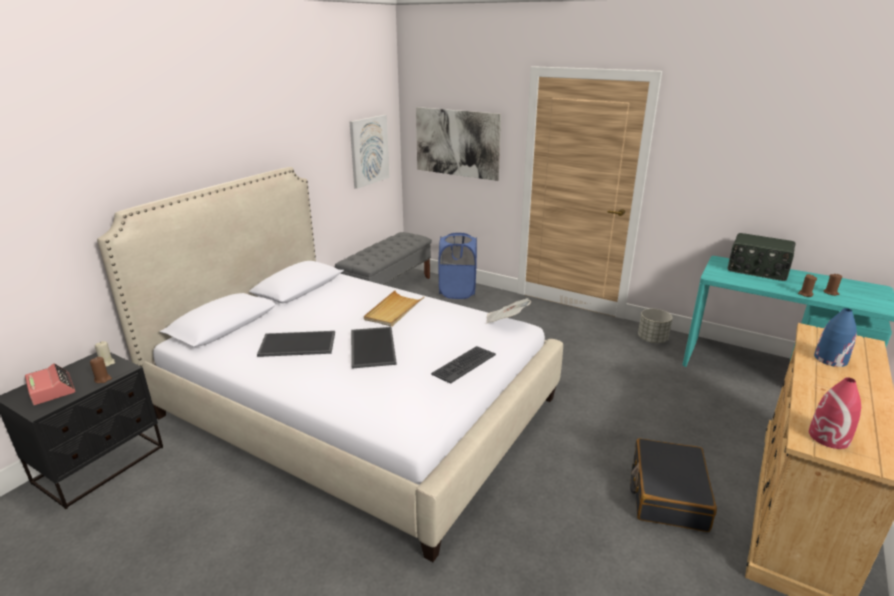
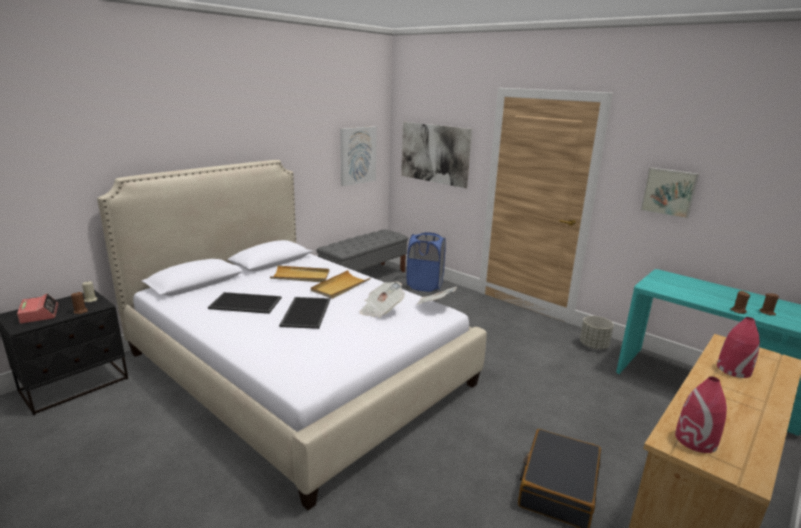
camera: 10 degrees right, 5 degrees down
(343, 303) = (301, 276): none -> beige tray
(452, 334) = (381, 310): none -> newspaper
(463, 364) = (378, 335): keyboard -> none
(725, 175) = (669, 192): none -> picture
(757, 270) = (696, 285): radio -> none
(830, 359) = (733, 369): blue vase -> red vase

